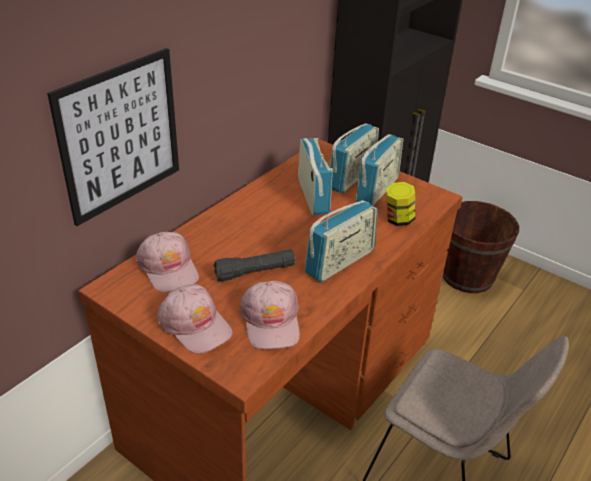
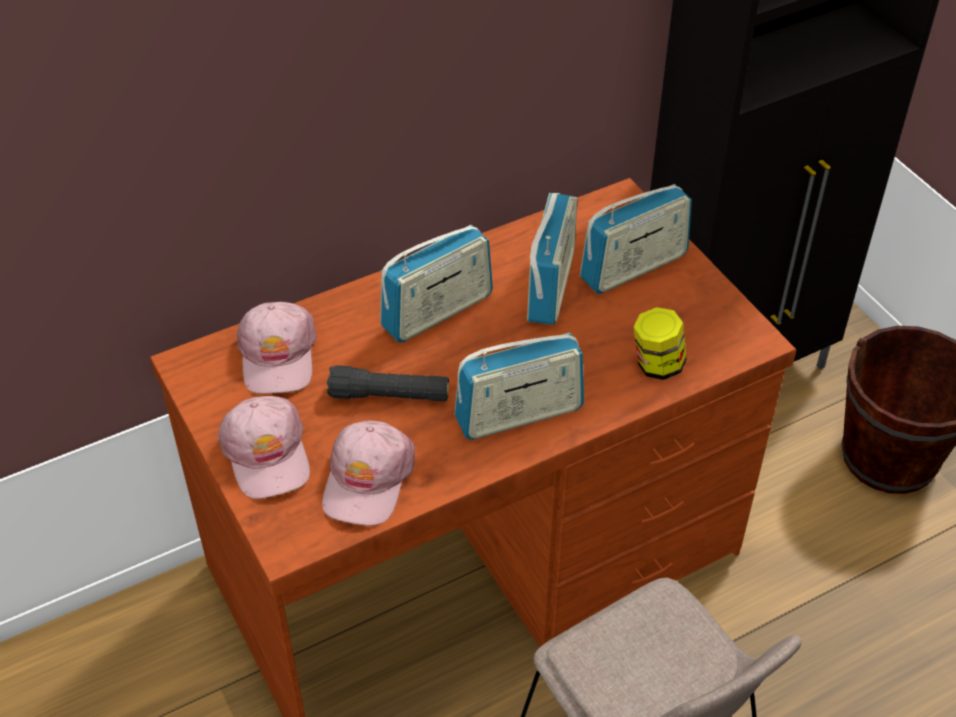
camera: 25 degrees right, 10 degrees up
(120, 136) = (229, 165): picture -> none
(377, 190) = (659, 302): radio -> radio (437, 312)

